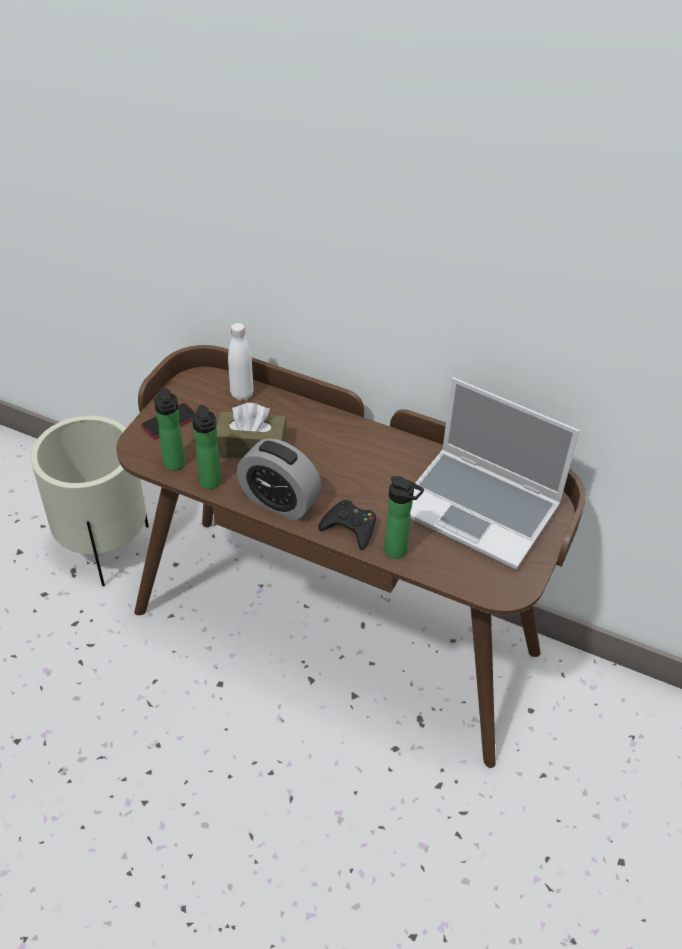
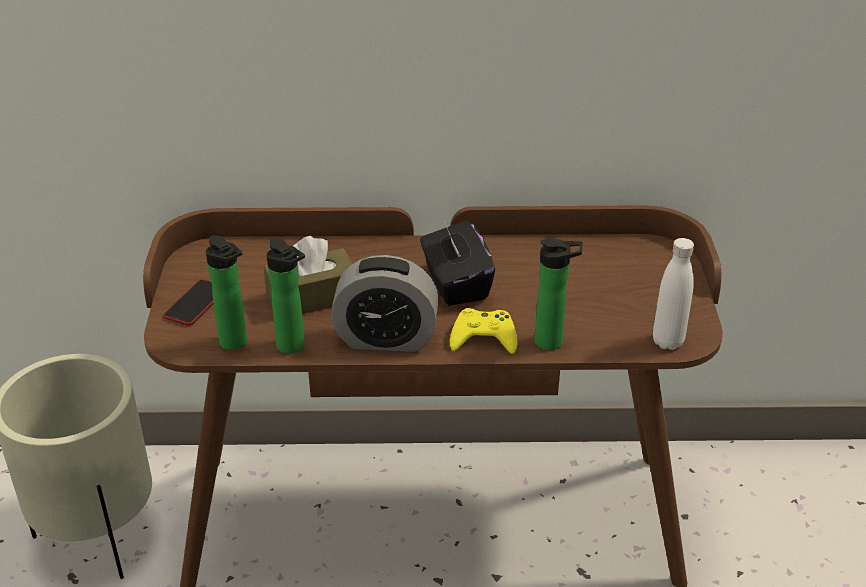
camera: 25 degrees left, 10 degrees down
(242, 394) = (263, 253): white bottle -> white bottle (667, 342)
(350, 528) = (483, 338): black game controller -> yellow game controller
(362, 473) = (455, 284): none -> black tissue box
(481, 509) = (603, 278): laptop -> none

